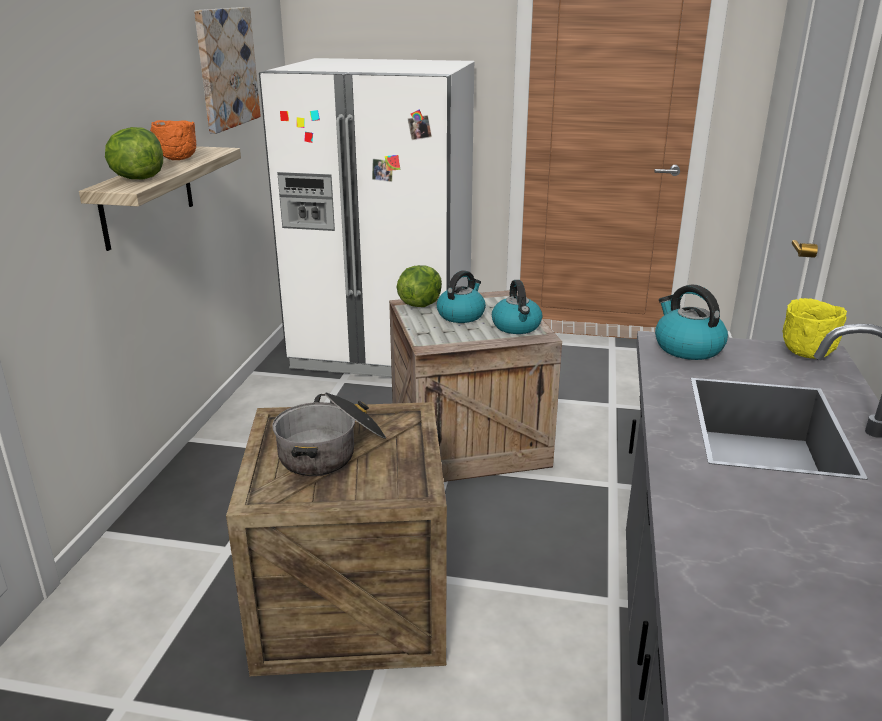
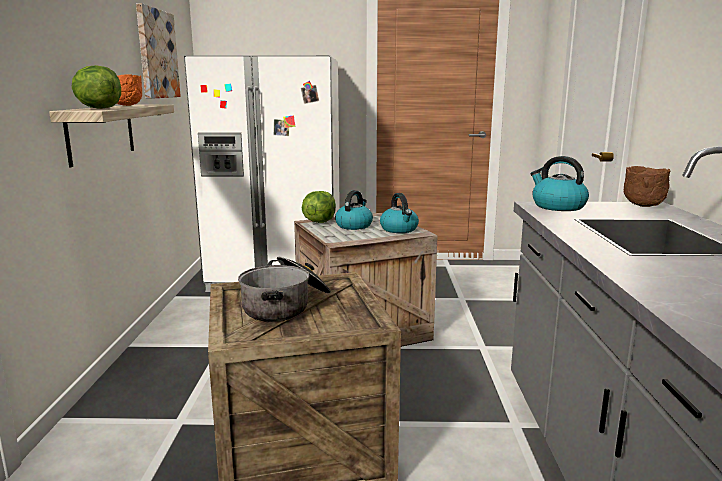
camera: 10 degrees left, 10 degrees down
(808, 354) = (643, 205): yellow bowl -> brown bowl

